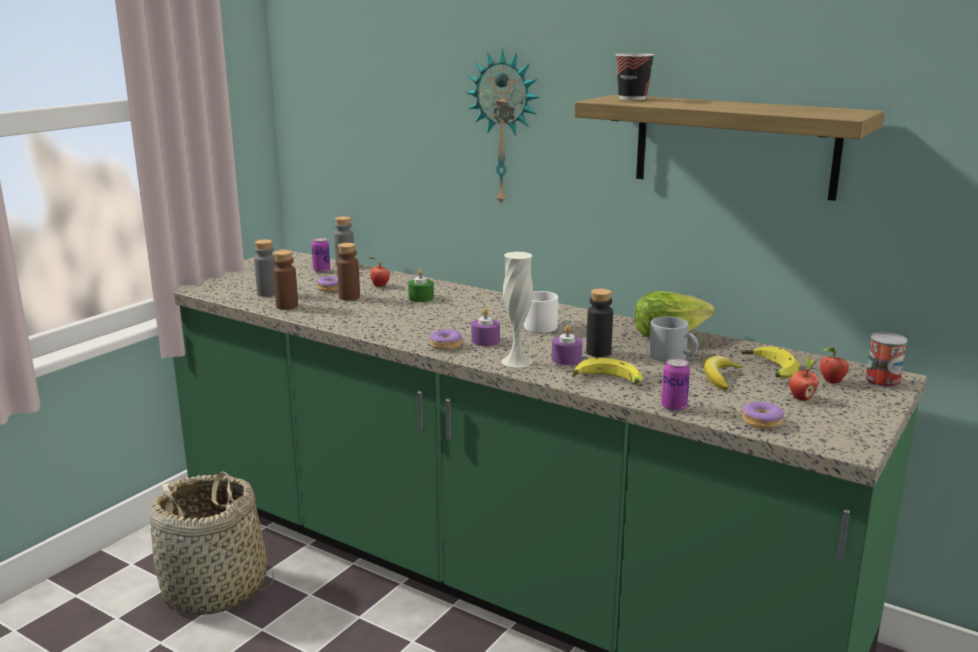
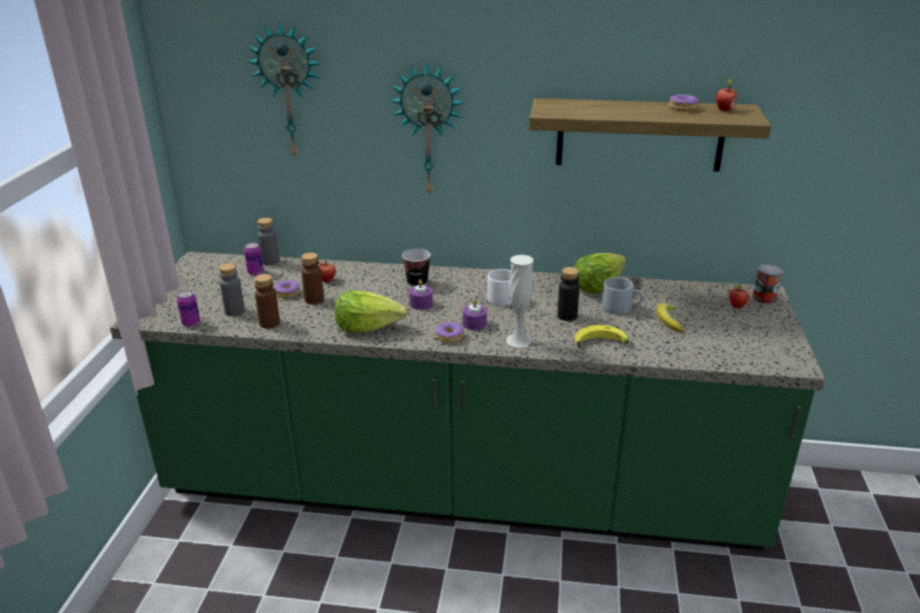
camera: 25 degrees left, 10 degrees up
(216, 589) = (252, 580): basket -> none
(374, 324) = (368, 327): none -> lettuce
(379, 81) = (289, 91): none -> wall clock
(421, 298) = (376, 287): green candle -> none
(566, 359) = (552, 329): purple candle -> purple candle (421, 304)
(632, 98) = (564, 106): cup -> cup (417, 283)
(674, 407) = (665, 357): can -> can (191, 323)
(762, 422) = (729, 356): donut -> donut (682, 108)
(768, 370) = (691, 305): banana -> none
(801, 398) = (732, 327): apple -> apple (723, 109)

